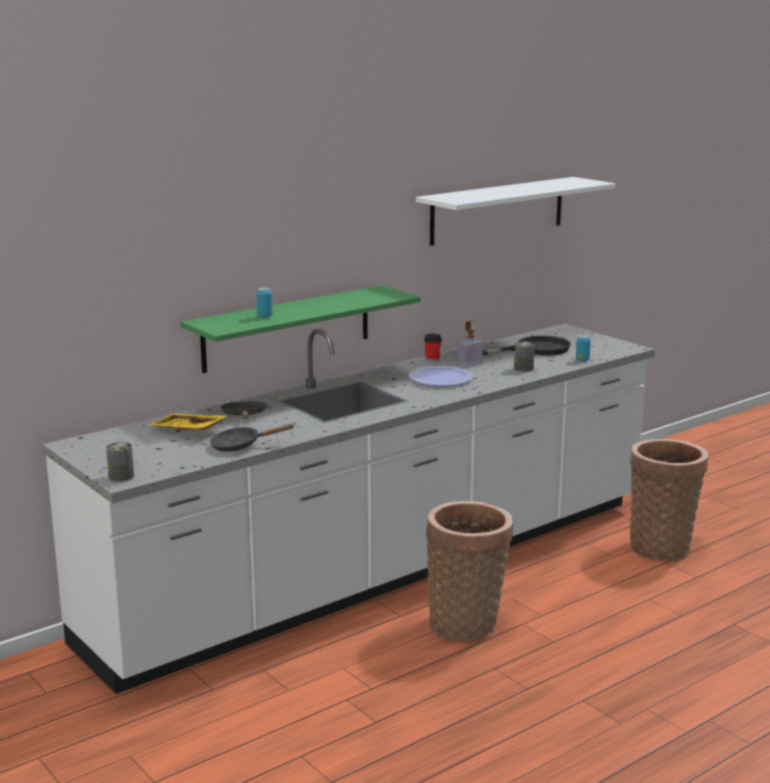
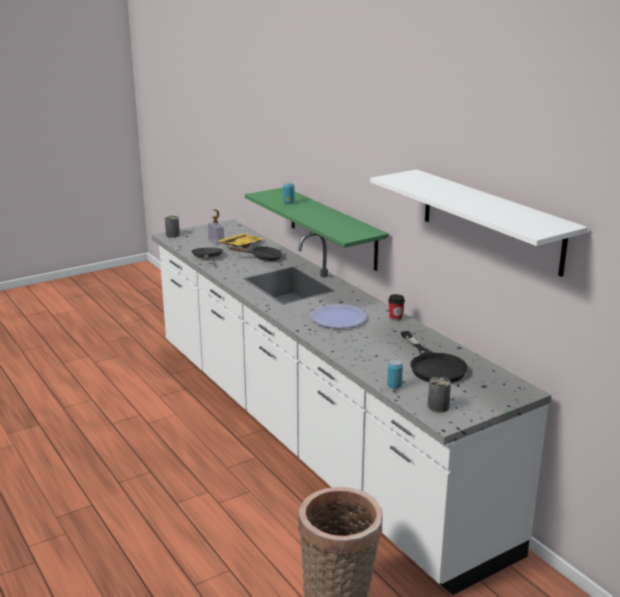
camera: 95 degrees right, 5 degrees up
(467, 624) = (215, 465): basket -> none
(469, 365) = (378, 332): soap dispenser -> soap dispenser (216, 242)
(523, 369) = (365, 354): can -> can (438, 406)

